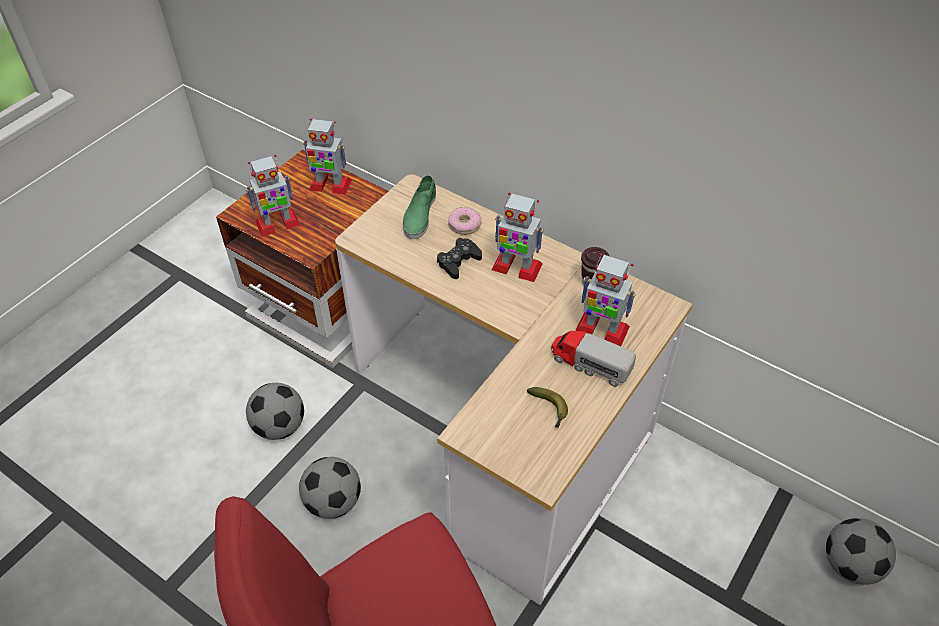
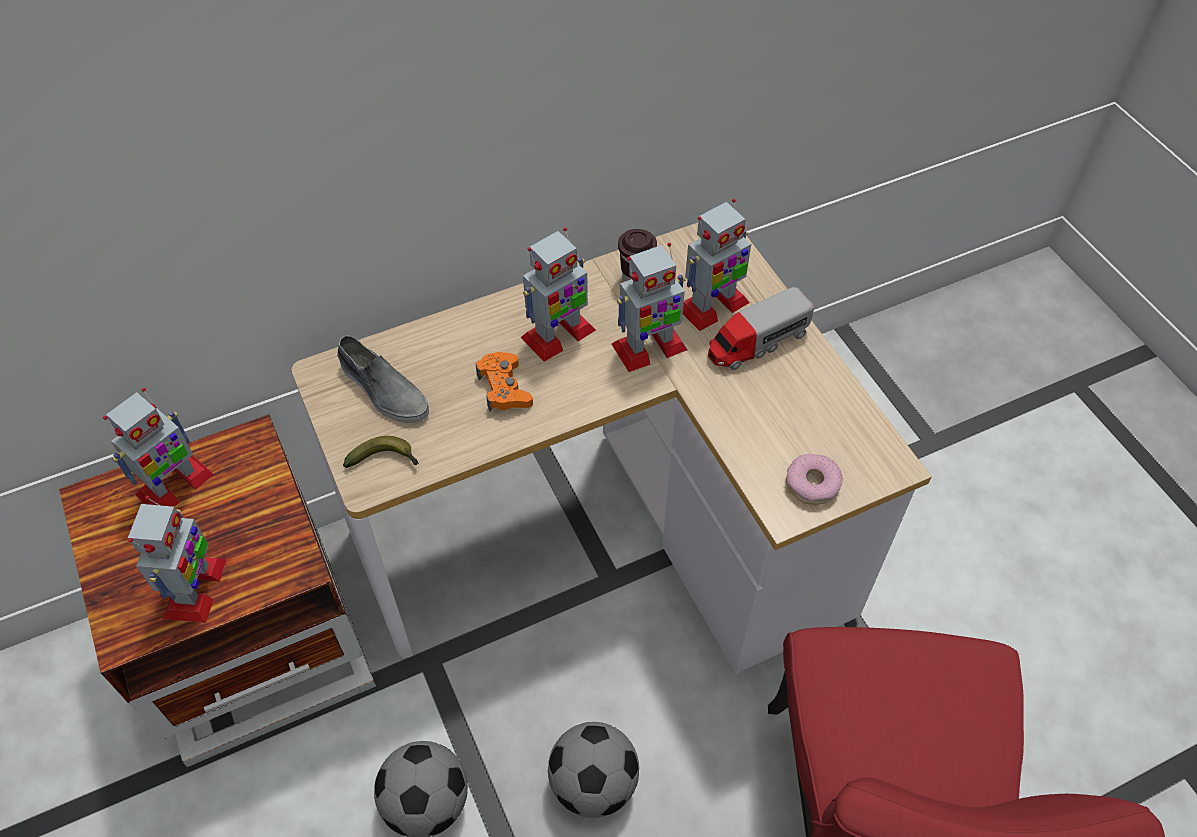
camera: 60 degrees left, 5 degrees up
(419, 215) = (383, 390): green shoe -> grey shoe
(458, 262) = (504, 388): black game controller -> orange game controller
(464, 225) = (443, 351): donut -> donut (812, 484)
(540, 312) = (648, 347): none -> toy robot
(549, 409) = (799, 411): banana -> banana (385, 459)
(849, 565) = (943, 329): football -> none

